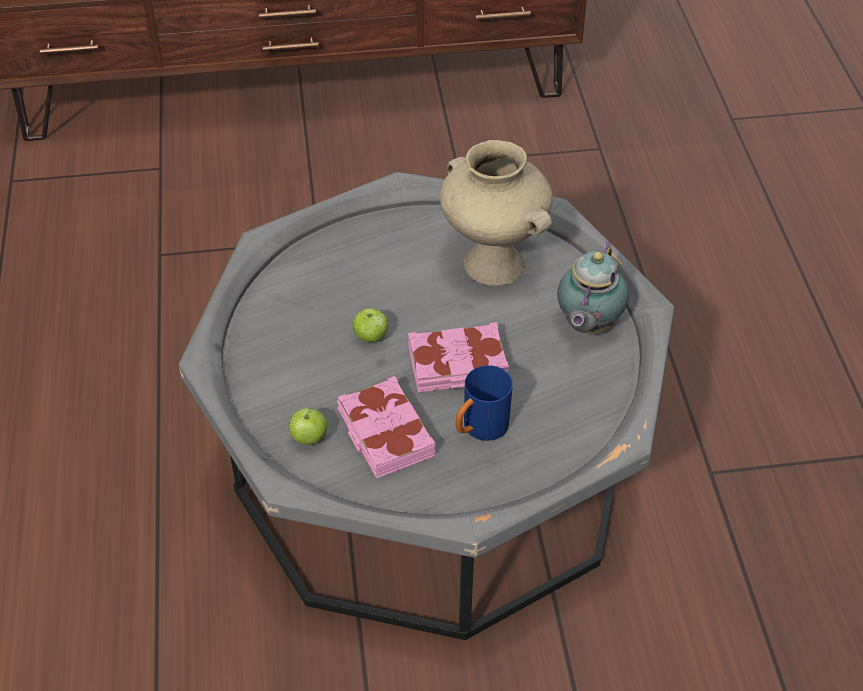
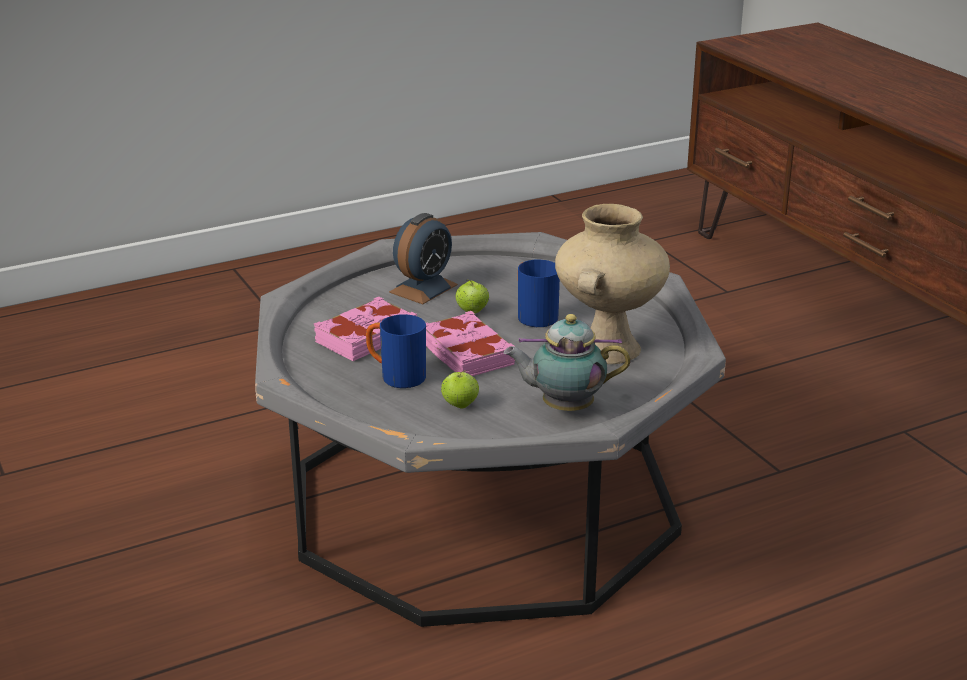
camera: 70 degrees right, 20 degrees down
(297, 361) = (423, 288): none -> alarm clock
(309, 438) = (343, 308): apple -> apple (460, 405)
(402, 295) = (533, 315): none -> blue mug

